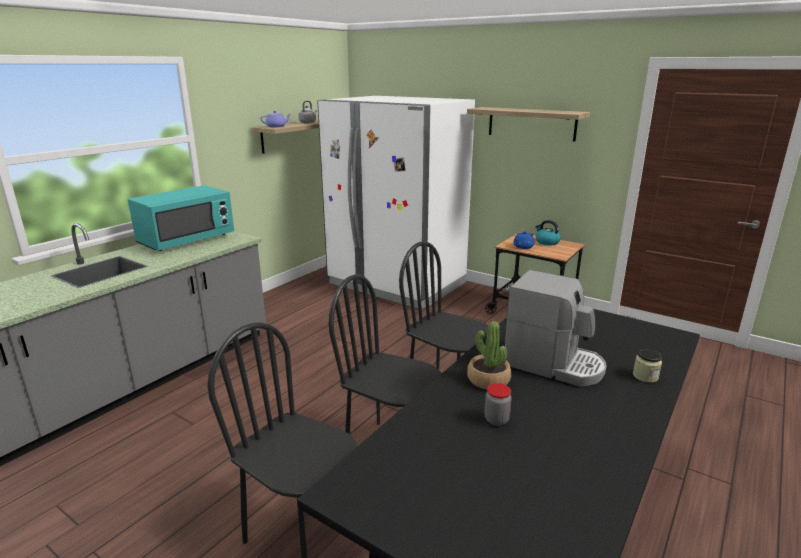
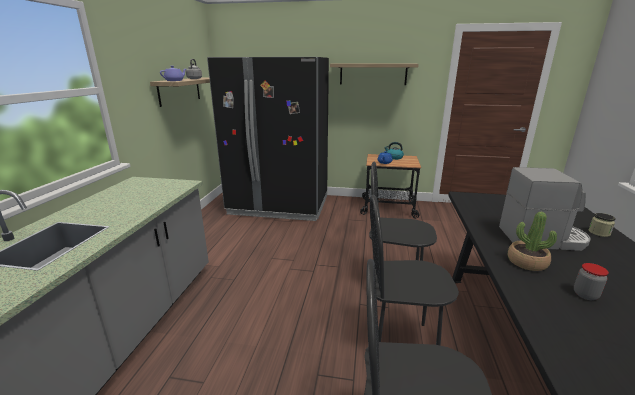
camera: 25 degrees left, 0 degrees up
(187, 240) = (125, 193): turquoise microwave -> none
(396, 283) = (279, 205): white fridge -> black fridge

